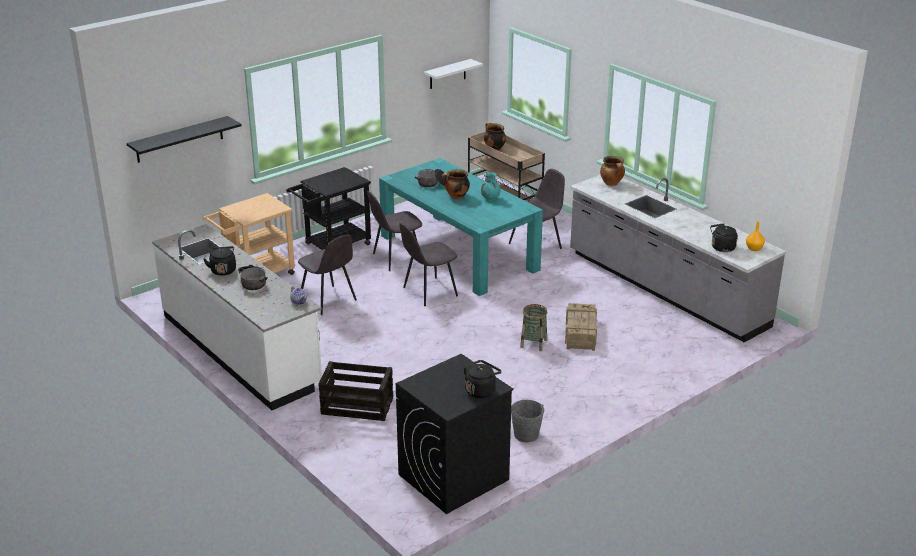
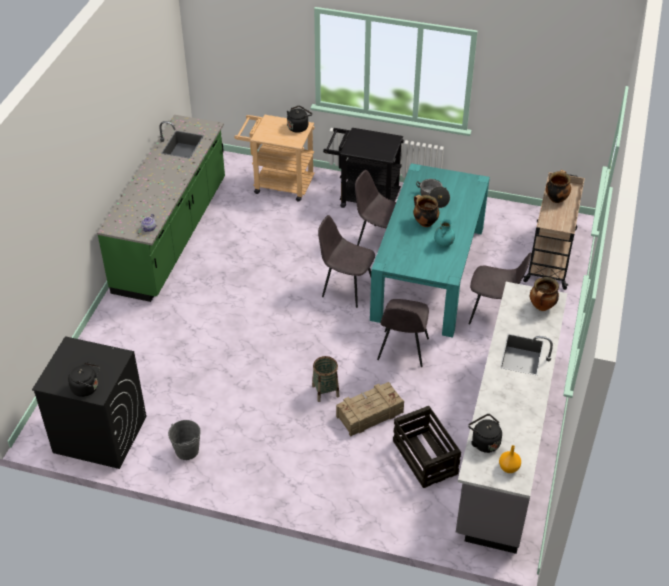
camera: 55 degrees right, 15 degrees up
(179, 139) = (244, 43): black shelf -> none
(223, 270) = (162, 168): black kettle -> black kettle (298, 127)
(241, 350) = (172, 235): white counter -> green counter
(253, 282) = (158, 191): cooking pot -> none
(328, 301) = (279, 240): grey chair -> grey chair (402, 350)
(356, 406) = (149, 333): crate -> crate (424, 457)
(447, 74) = (558, 100): white shelf -> none

